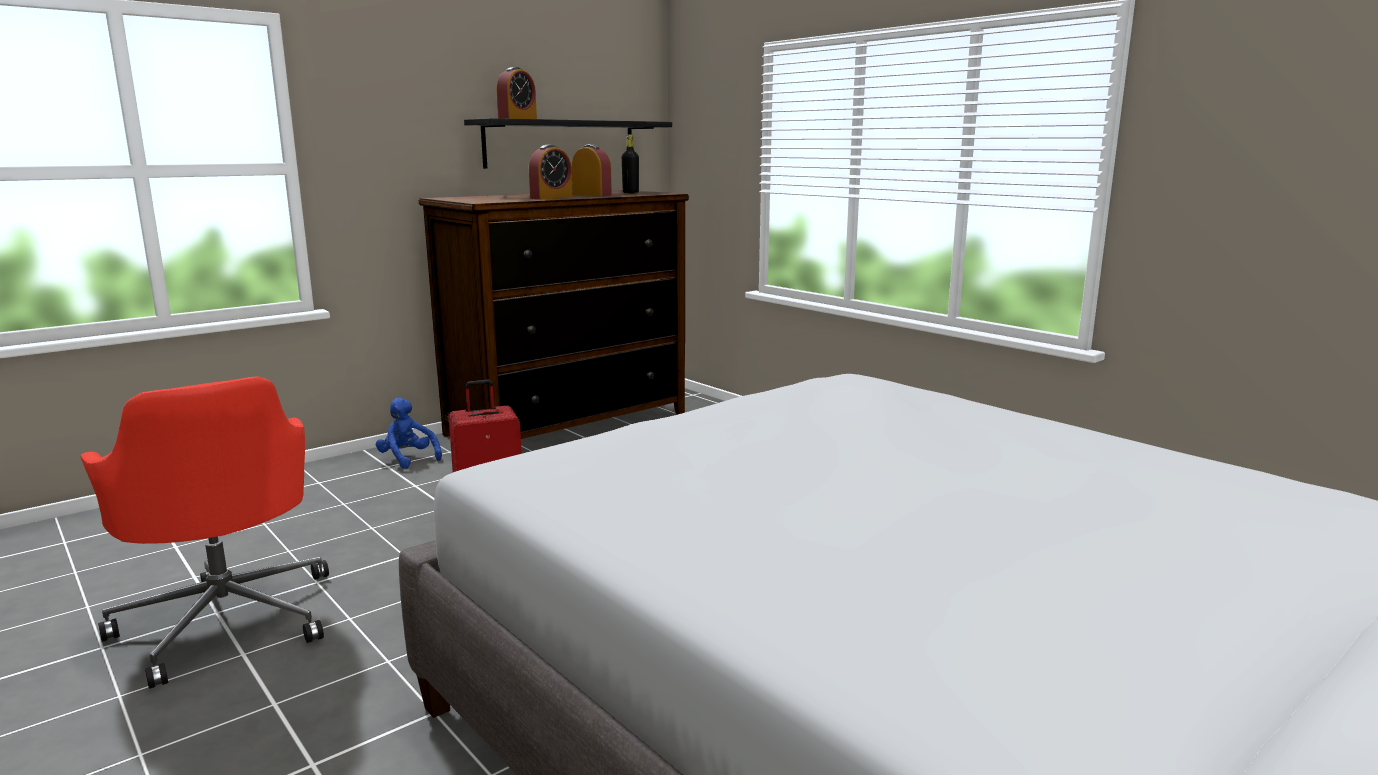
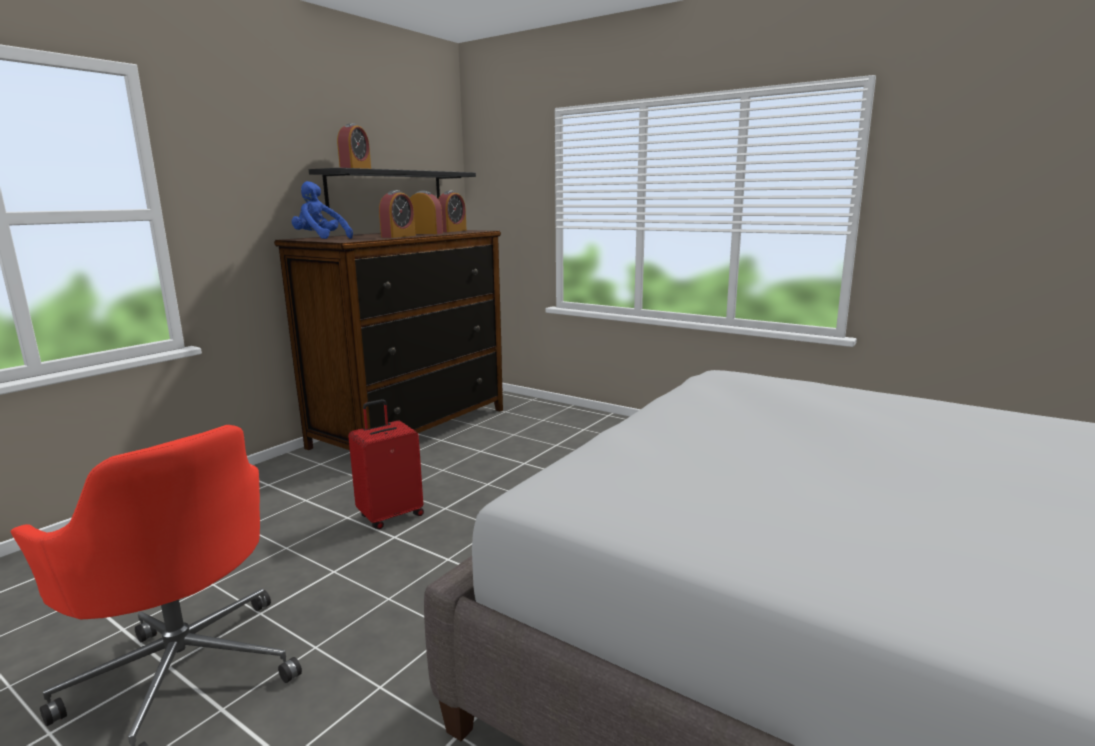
camera: 15 degrees left, 0 degrees up
(408, 459) = (284, 475): blue plush toy -> blue plush toy (320, 239)
(630, 193) = (452, 231): black bottle -> alarm clock

